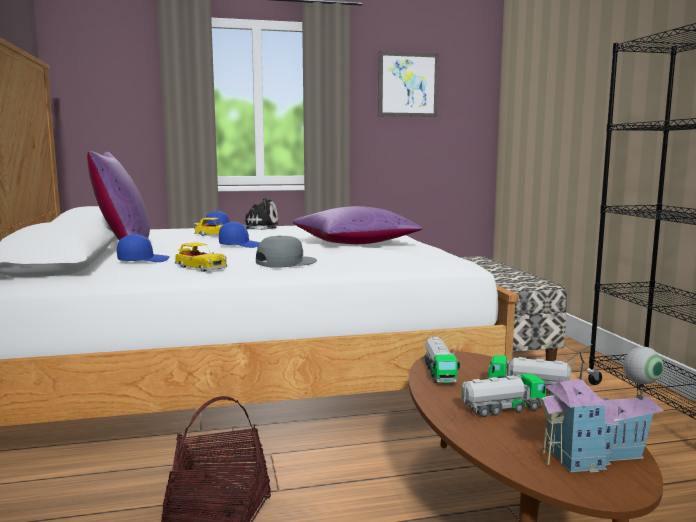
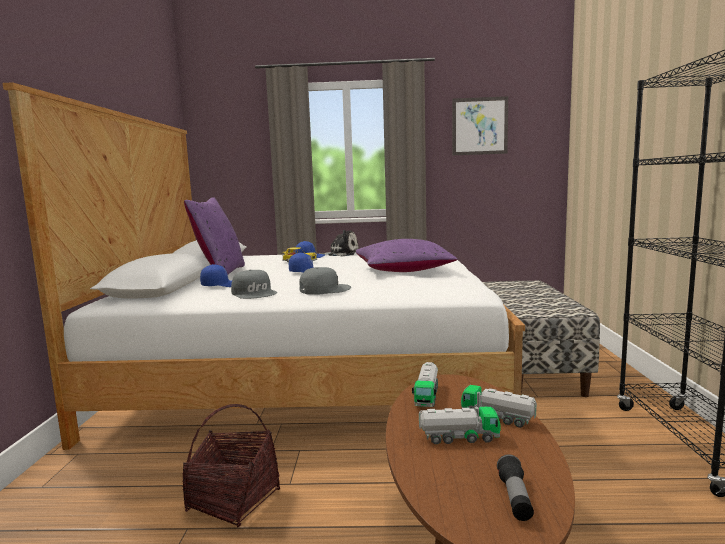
camera: 15 degrees right, 0 degrees up
(200, 267) = (254, 293): toy car -> grey cap
(596, 456) = (515, 498): toy house -> flashlight

